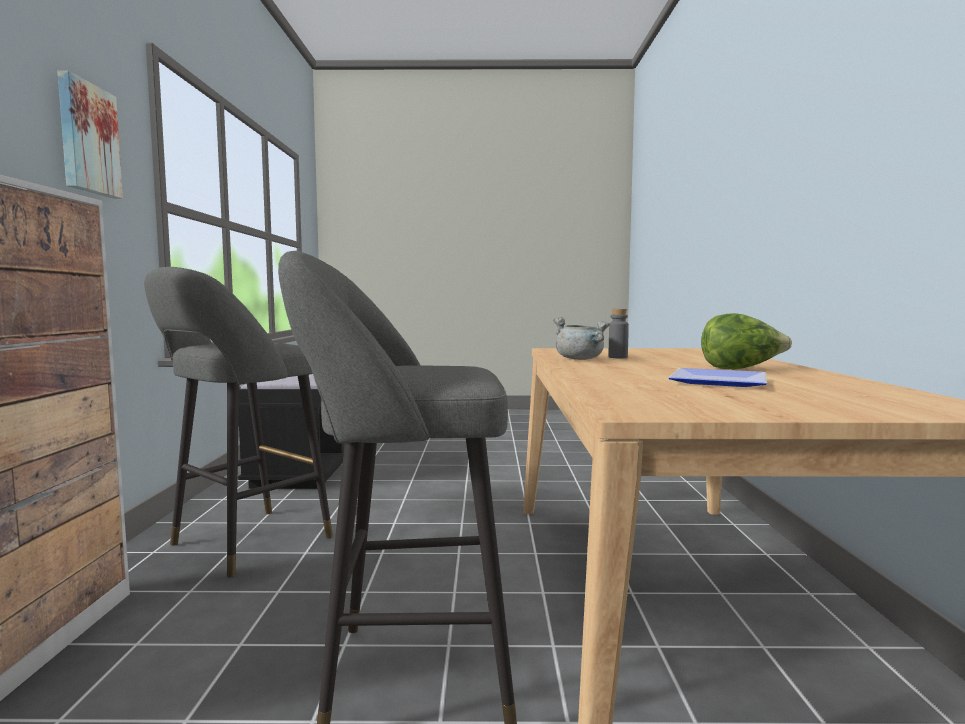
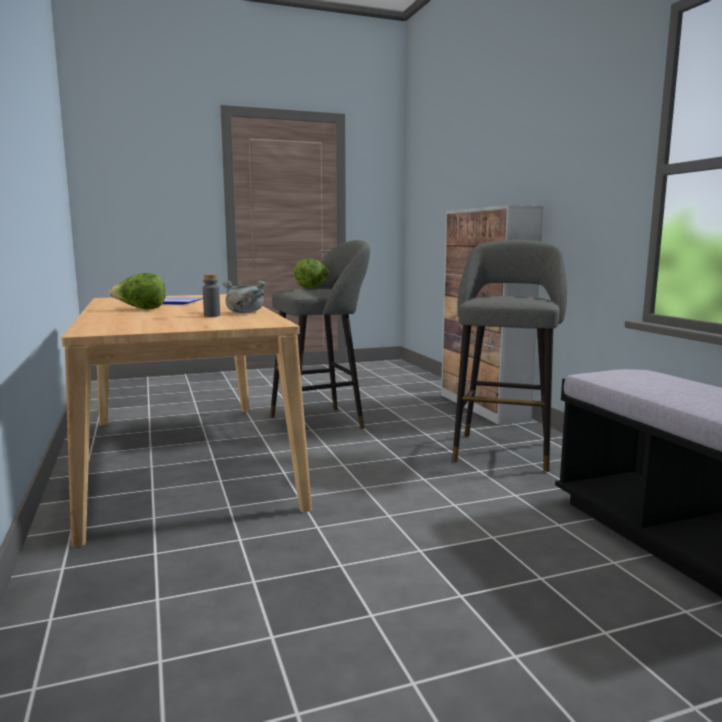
camera: 160 degrees right, 5 degrees up
(87, 139) = (592, 147): picture -> none
(405, 372) = (312, 287): none -> lettuce

